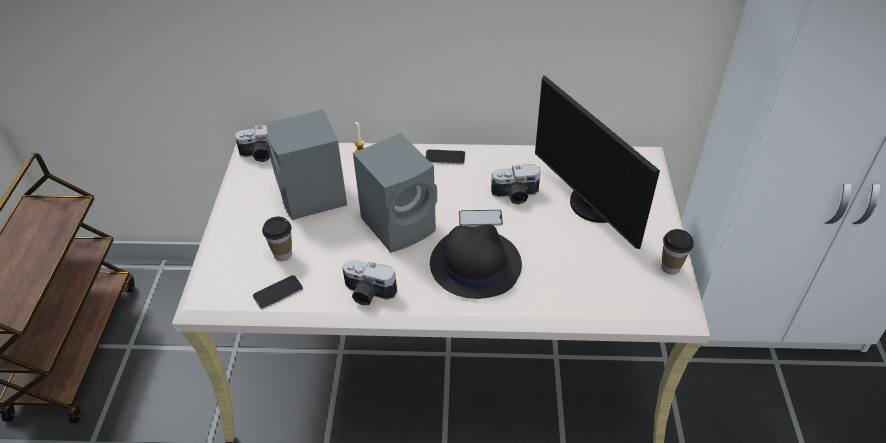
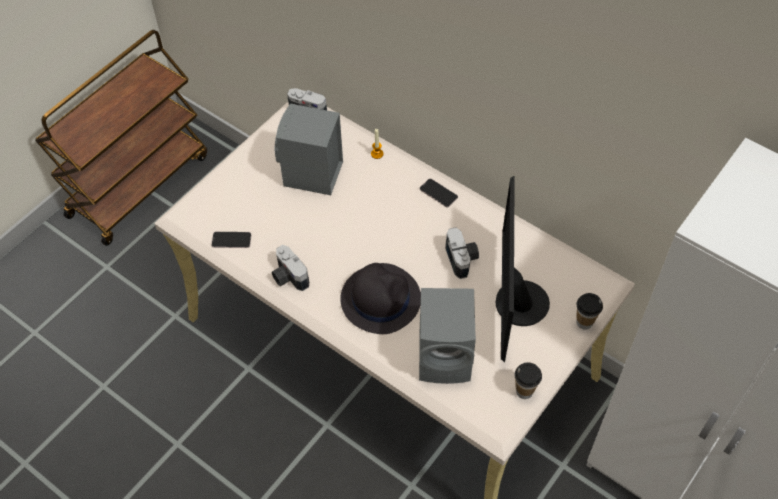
camera: 35 degrees right, 10 degrees up
(283, 254) = (256, 211): cup -> cup (584, 322)
(401, 224) = (356, 234): grey speaker -> grey speaker (447, 357)
(480, 218) = (418, 263): phone -> none
(515, 195) = (463, 259): camera -> camera turned 135 degrees counterclockwise

